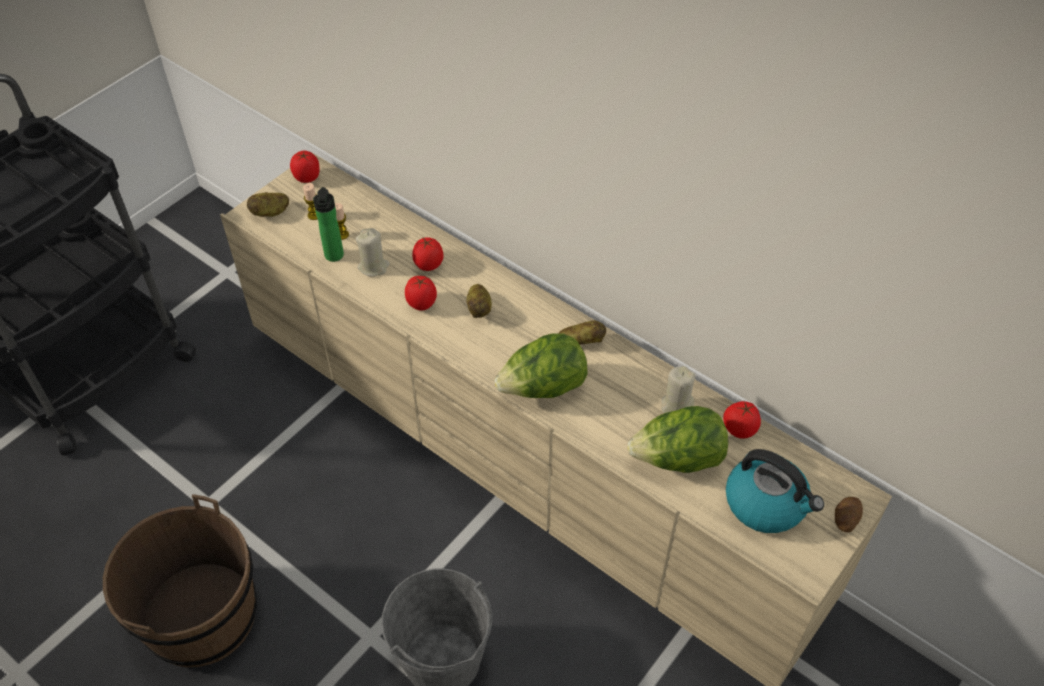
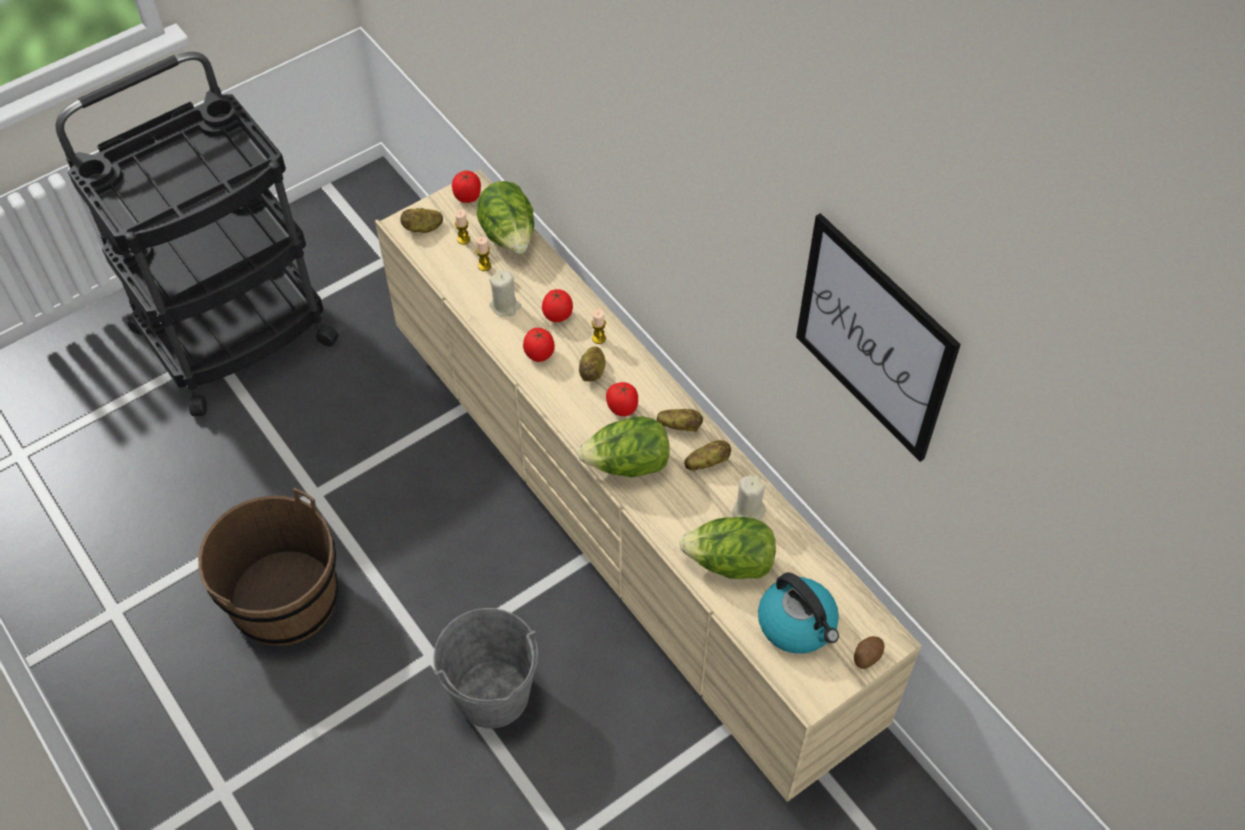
camera: 15 degrees right, 5 degrees up
(334, 257) = (470, 288): bottle -> none
(358, 204) = (509, 236): none -> lettuce
(475, 278) = (599, 338): none -> candle
(620, 369) = (707, 462): none -> potato
(739, 430) = (799, 548): tomato -> tomato (622, 408)
(833, 162) = (873, 339): none -> picture

